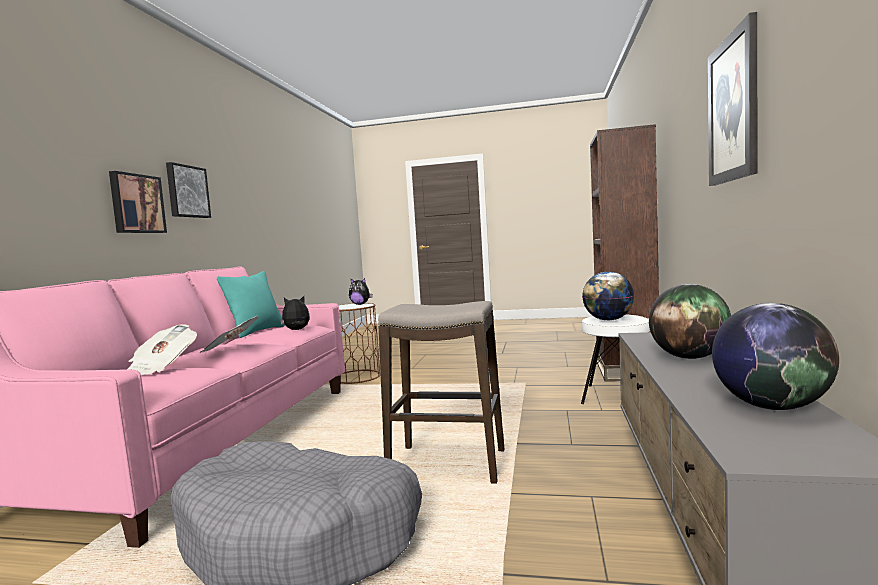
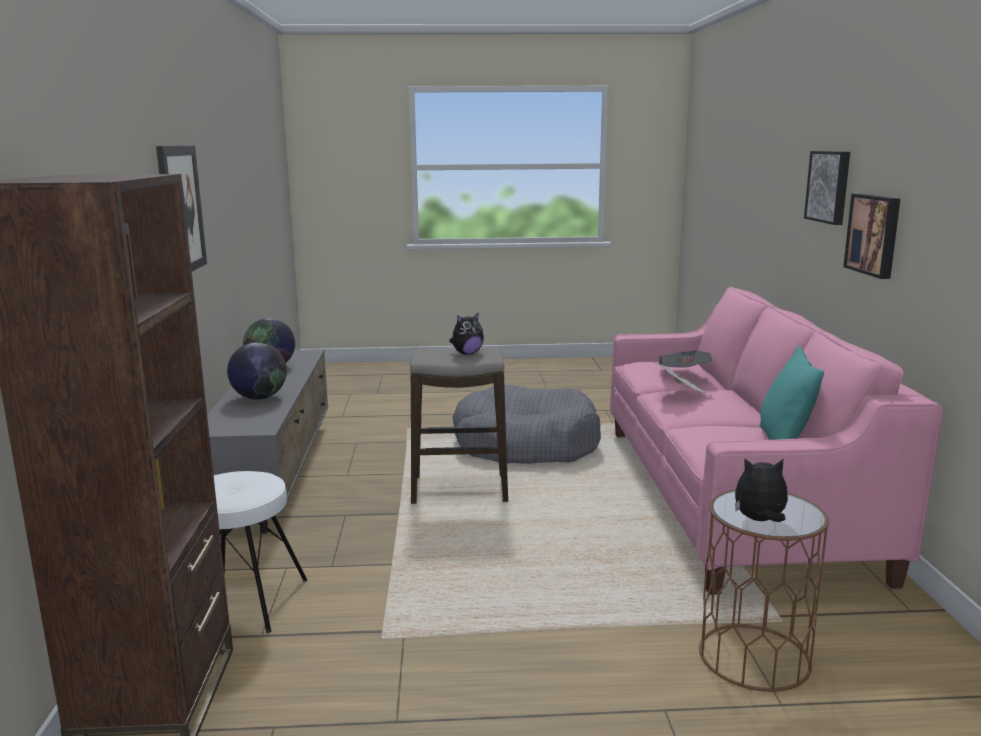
camera: 165 degrees right, 10 degrees up
(187, 191) = (938, 219): picture -> picture (830, 186)
(297, 330) = (705, 437): plush toy -> plush toy (467, 354)
(608, 320) = (251, 477): globe -> none

